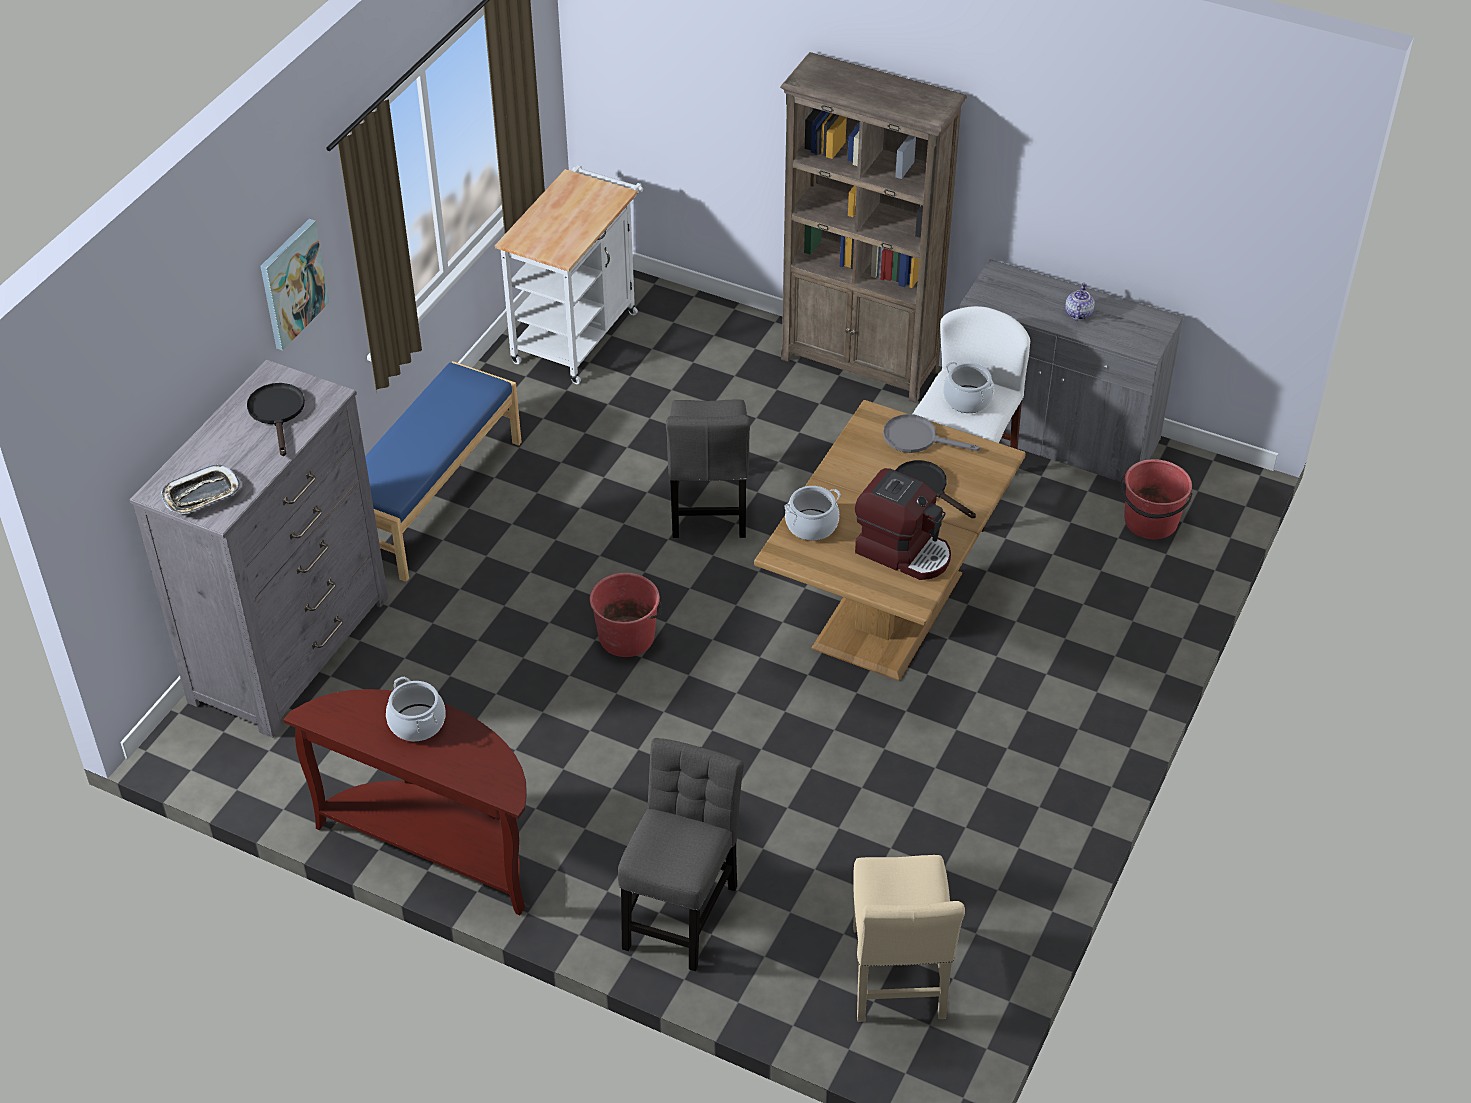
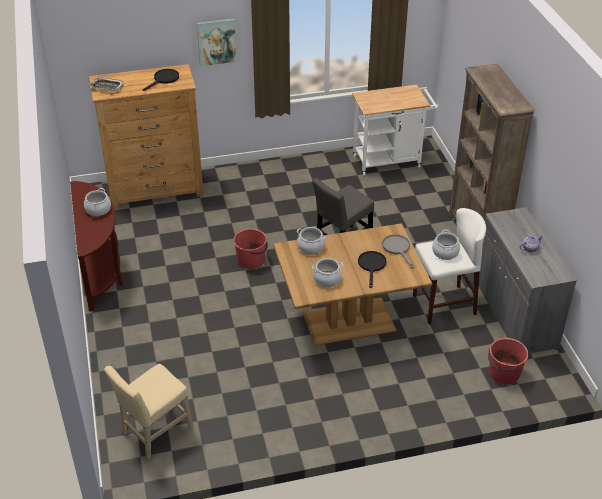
camera: 50 degrees right, 5 degrees down
(291, 649) = (155, 189): grey dresser -> brown dresser
(432, 498) = (262, 177): blue bench -> none
(681, 910) = (131, 351): grey chair -> none
(903, 551) = (327, 279): coffee machine -> cooking pot

